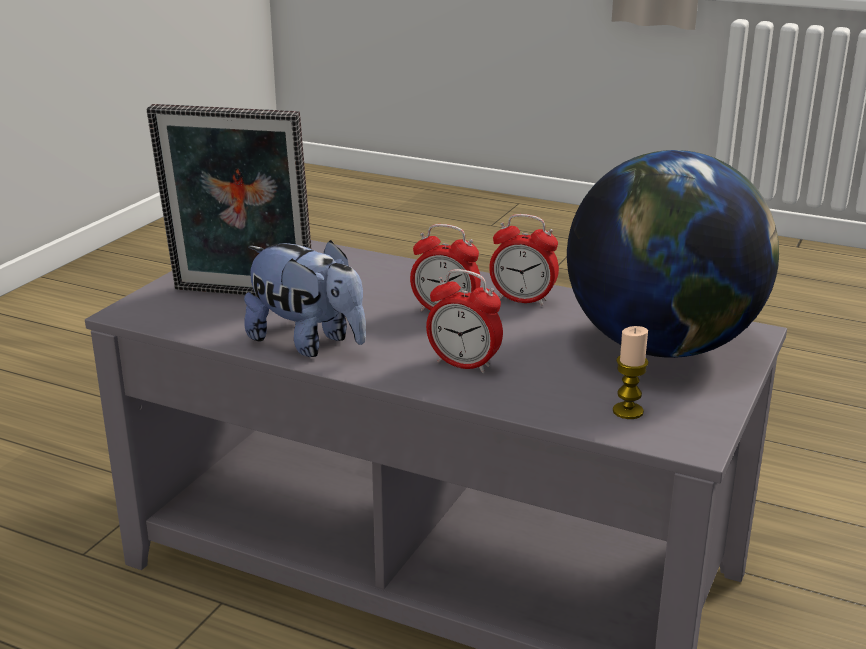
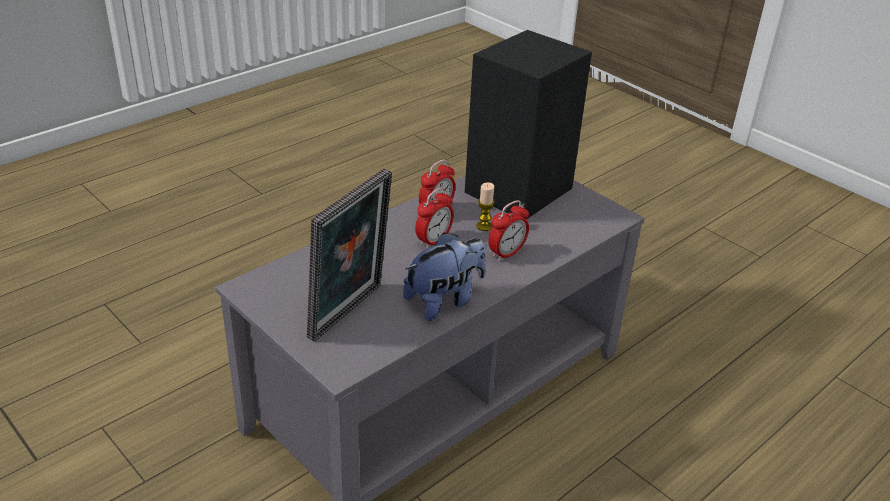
camera: 70 degrees left, 10 degrees up
(628, 411) = (582, 222): candle -> candle (484, 226)
(663, 346) = (520, 189): globe -> black speaker

